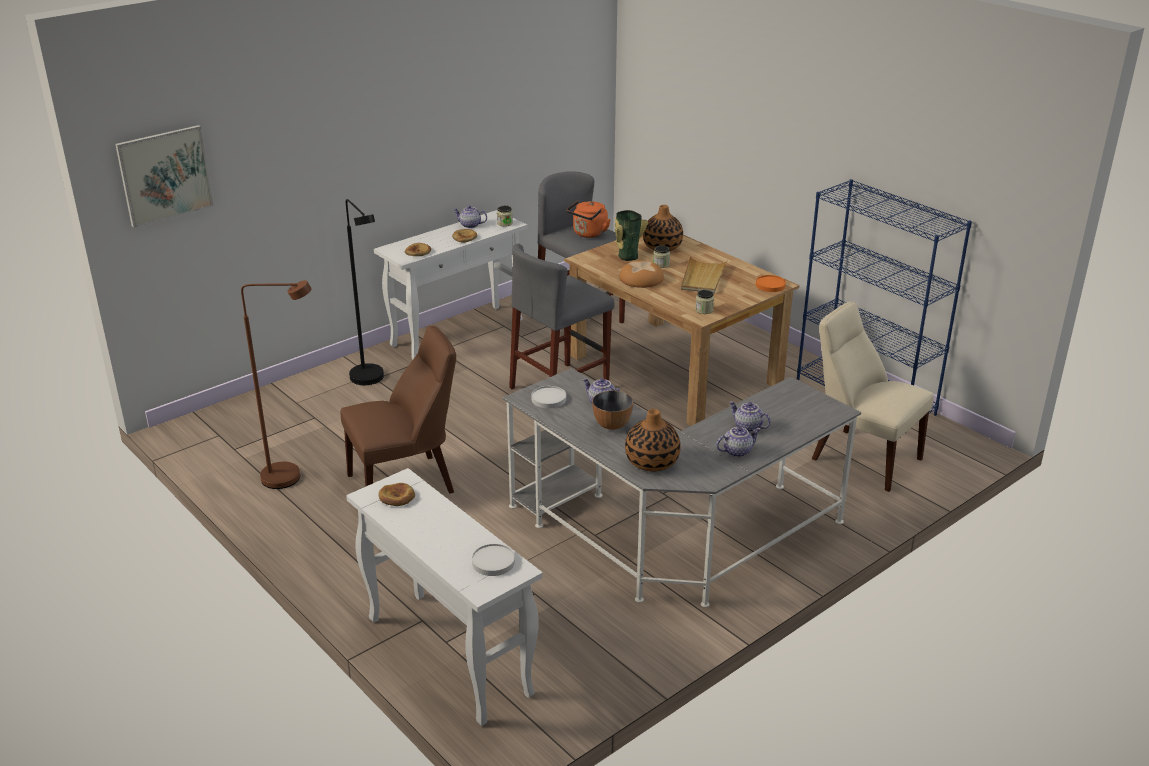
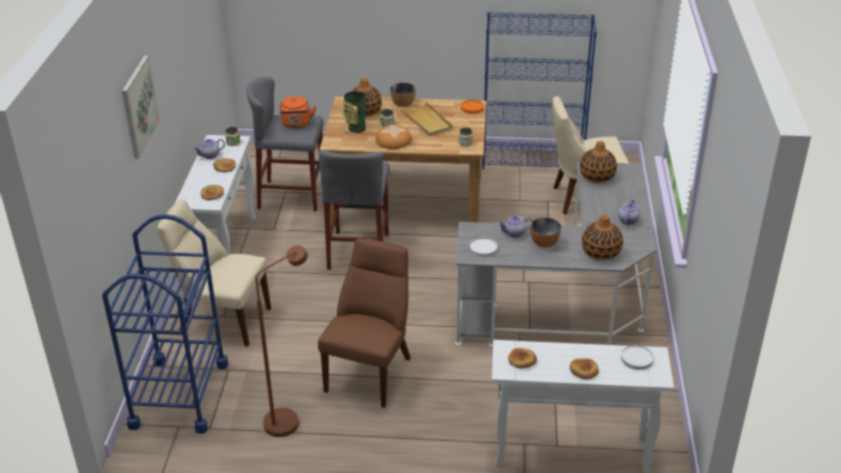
camera: 45 degrees left, 5 degrees up
(165, 175) = (82, 215): picture -> picture (139, 106)
(256, 414) = (179, 395): none -> blue cart
(370, 381) = (222, 320): black floor lamp -> beige chair
(429, 539) = (584, 370): none -> bread
(709, 255) = (403, 104): none -> bowl
(747, 427) = (608, 203): teapot -> none
(784, 399) = (597, 176): none -> vase

